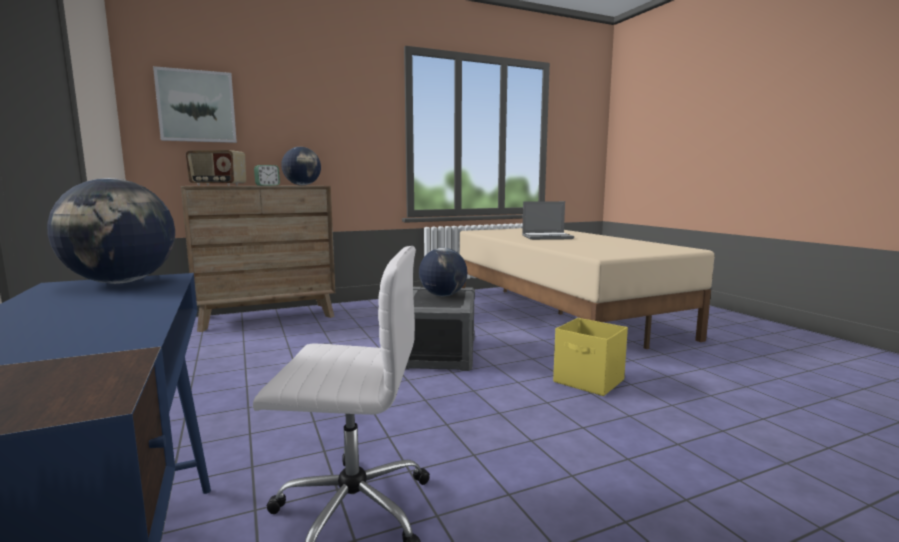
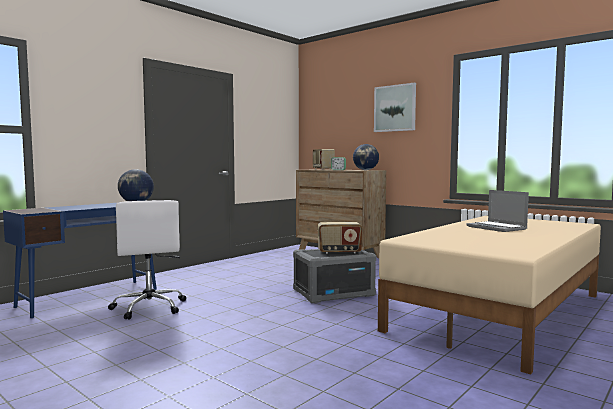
camera: 65 degrees right, 5 degrees down
(196, 106) = (327, 123): picture -> picture (395, 108)
(442, 295) = (339, 252): globe -> radio
(589, 381) = (332, 332): yellow storage box -> none

